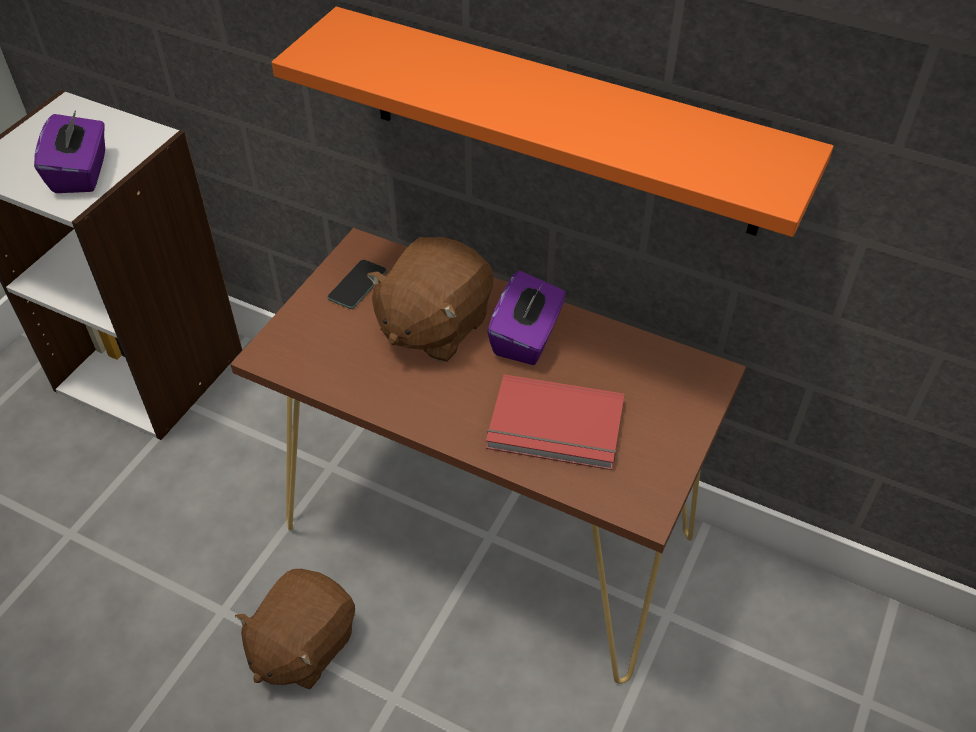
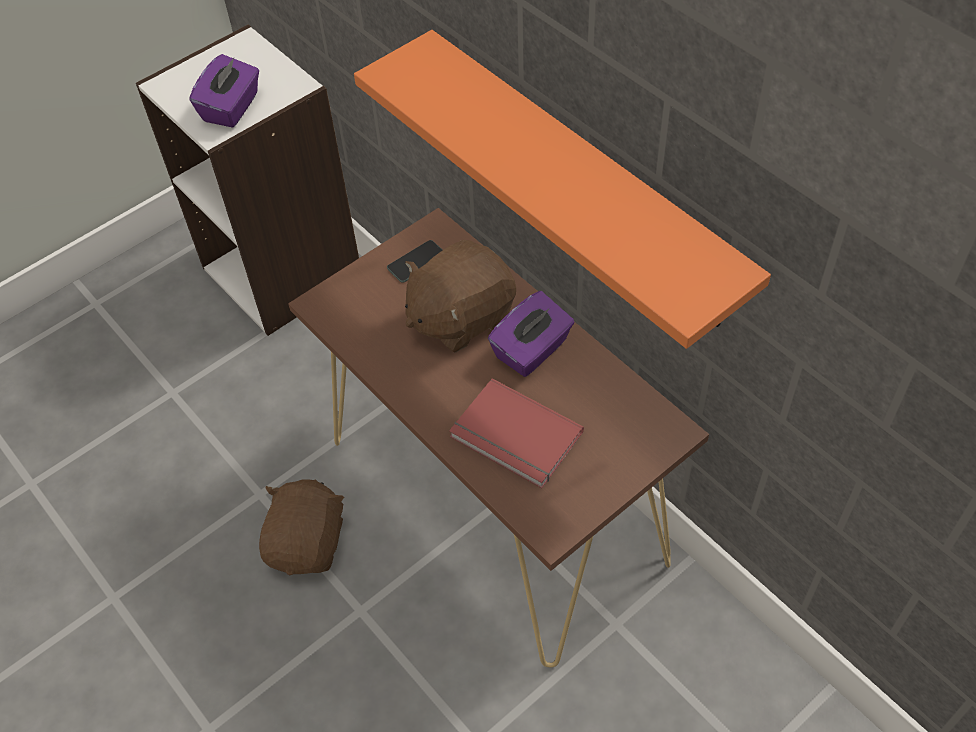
camera: 25 degrees right, 5 degrees up
(302, 645) = (308, 543): brown plush toy -> brown plush toy turned 135 degrees clockwise

